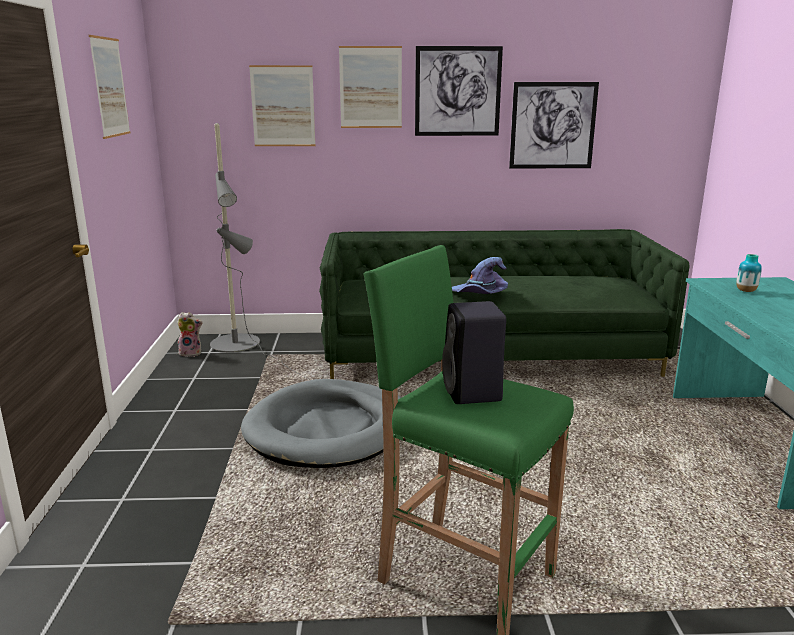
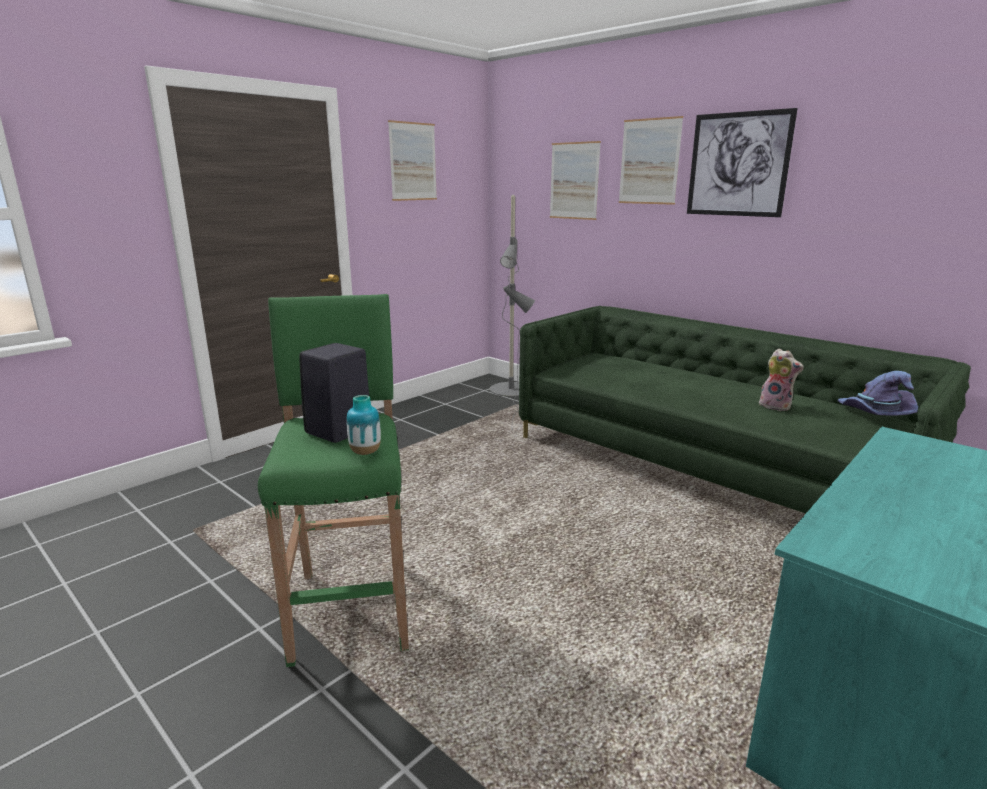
camera: 45 degrees right, 0 degrees up
(191, 353) = (472, 387): plush toy -> plush toy (776, 406)
(329, 429) = (461, 469): grey dog bed -> none
(479, 294) = (669, 390): purple hat -> purple hat (873, 414)
(553, 125) = (856, 208): picture -> none
(746, 291) = (931, 463): vase -> vase (365, 452)

